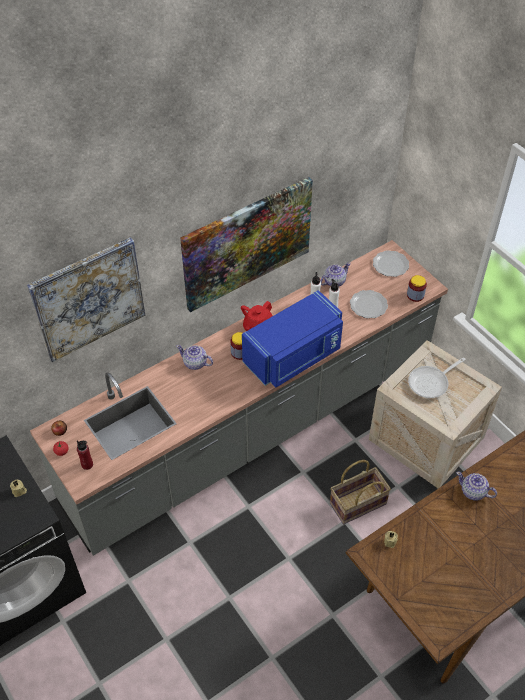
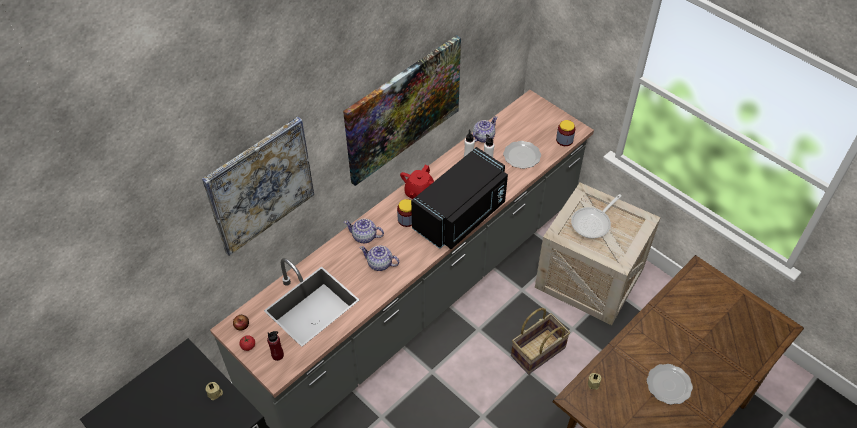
camera: 10 degrees left, 0 degrees up
(294, 356) = (461, 216): blue microwave -> black microwave
(391, 265) = (534, 113): plate -> plate (669, 385)
(473, 492) = (661, 322): teapot -> teapot (380, 264)

